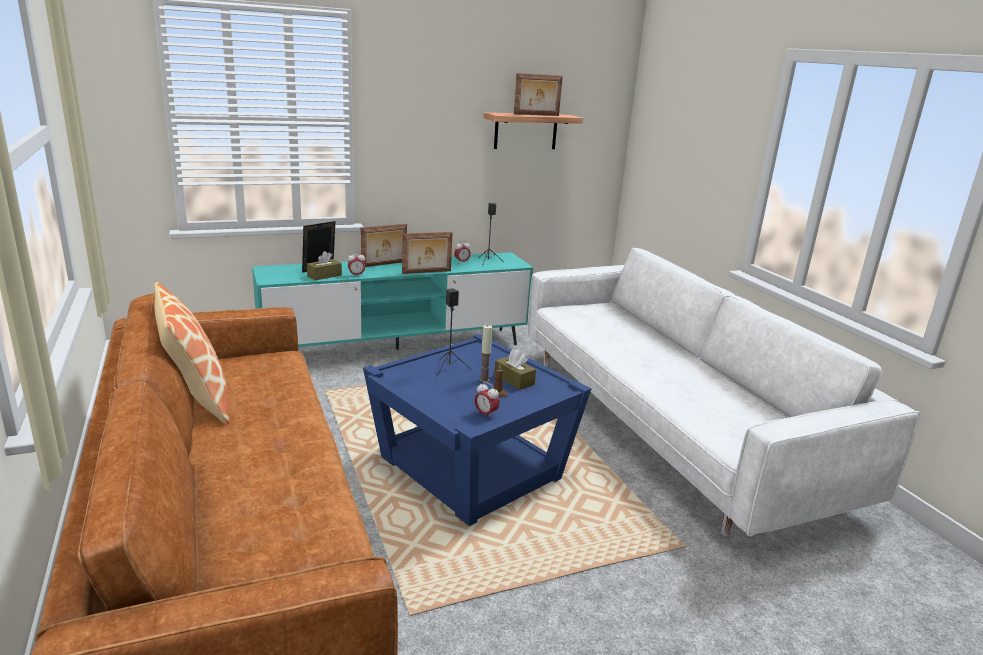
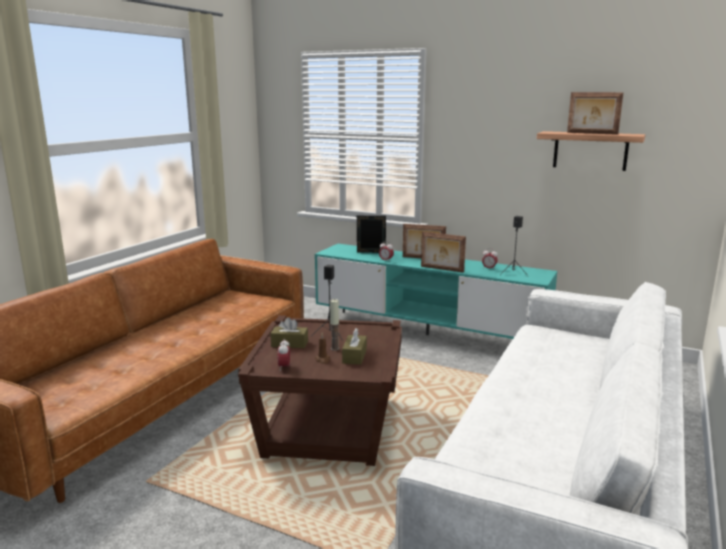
camera: 50 degrees right, 5 degrees down
(196, 399) = (193, 308): pillow -> none
(324, 275) = (365, 256): brown tissue box -> brown tissue box (289, 344)
(471, 468) = (329, 427): blue side table -> brown side table

